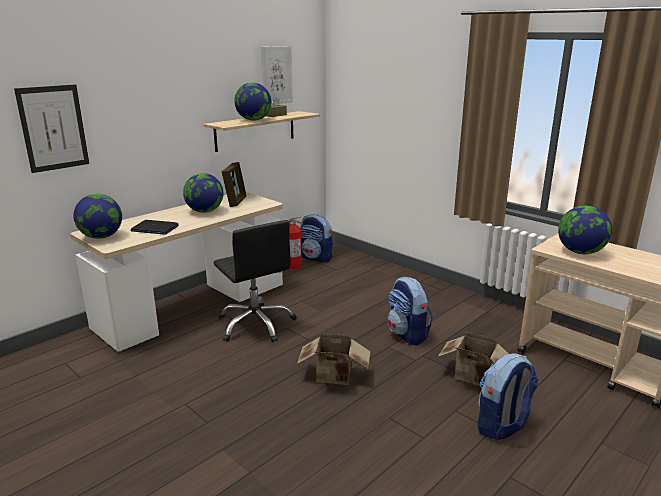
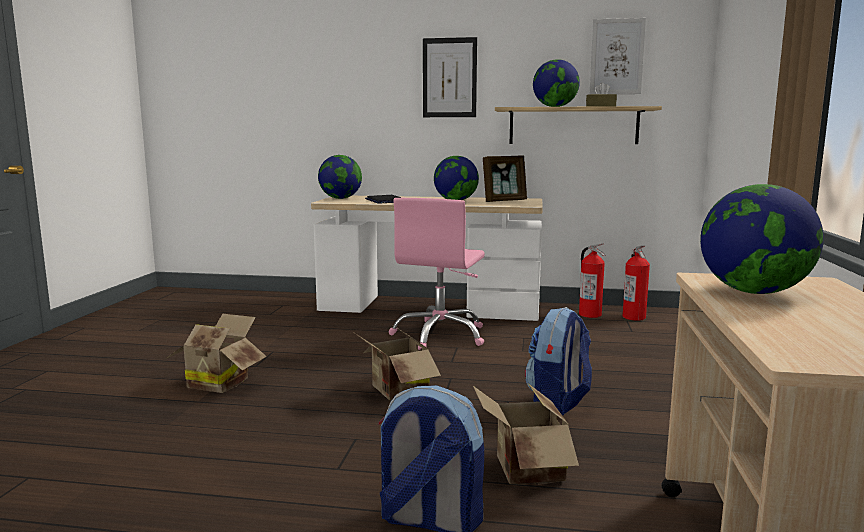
camera: 55 degrees right, 10 degrees down
(53, 128) = (338, 95): picture -> picture (449, 78)
(221, 450) = (219, 382): none -> cardboard box
(256, 324) = (440, 335): black office chair -> pink office chair
(316, 258) = (634, 317): backpack -> fire extinguisher

